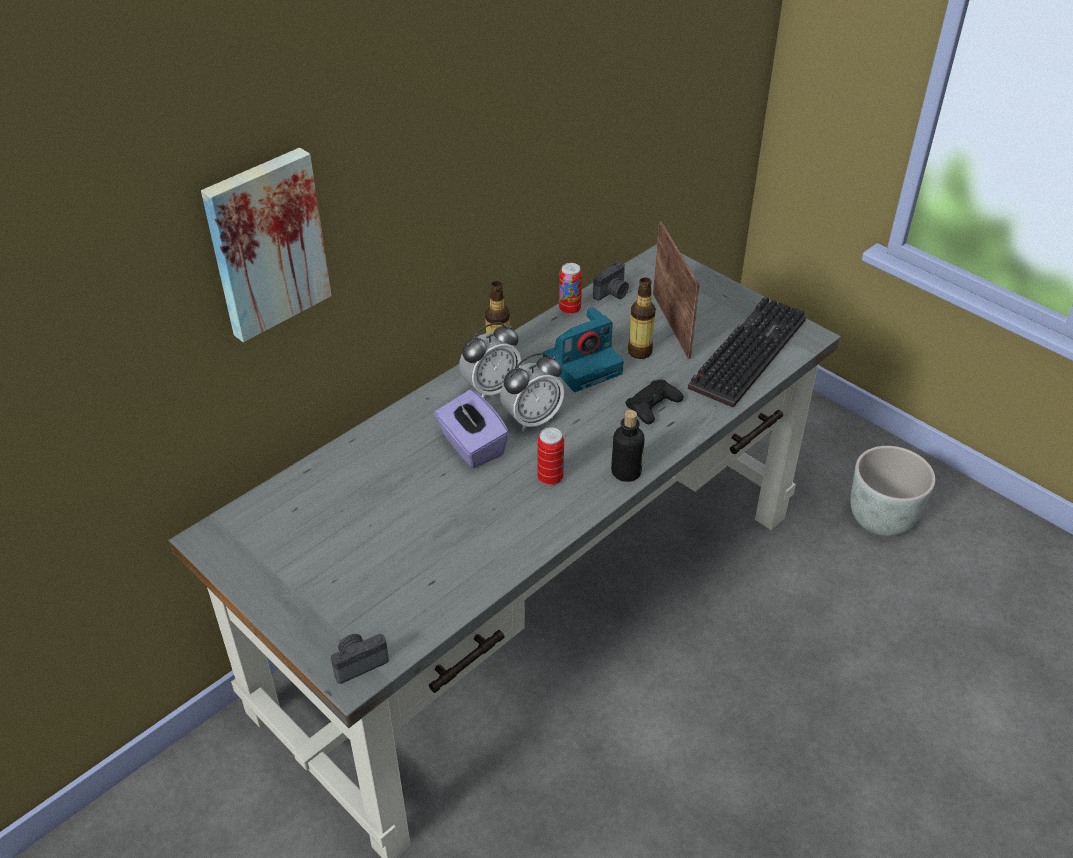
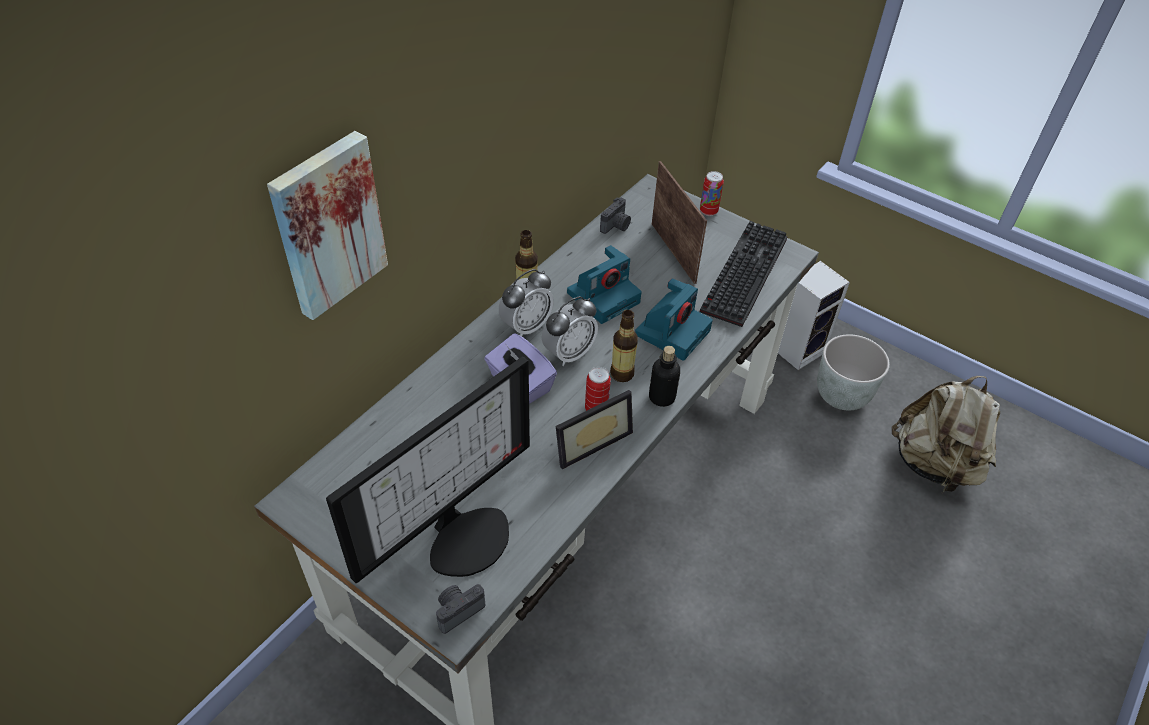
camera: 10 degrees left, 5 degrees up
(381, 589) = (464, 535): none -> monitor
(535, 508) = (589, 440): none -> picture frame
(569, 309) = (581, 244): can -> can (708, 211)
(639, 352) = (651, 280): bottle -> bottle (622, 374)
(653, 406) = (673, 331): black game controller -> camera
(838, 463) = (799, 349): none -> speaker
(982, 607) = (934, 464): none -> beige backpack

